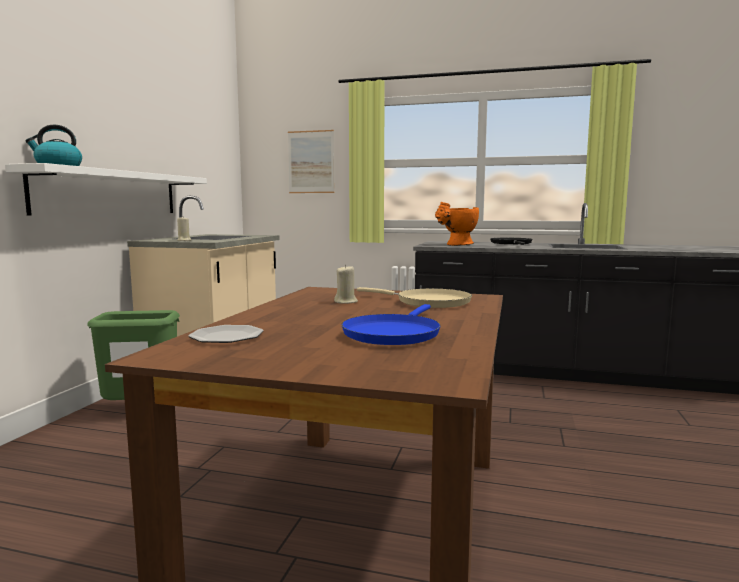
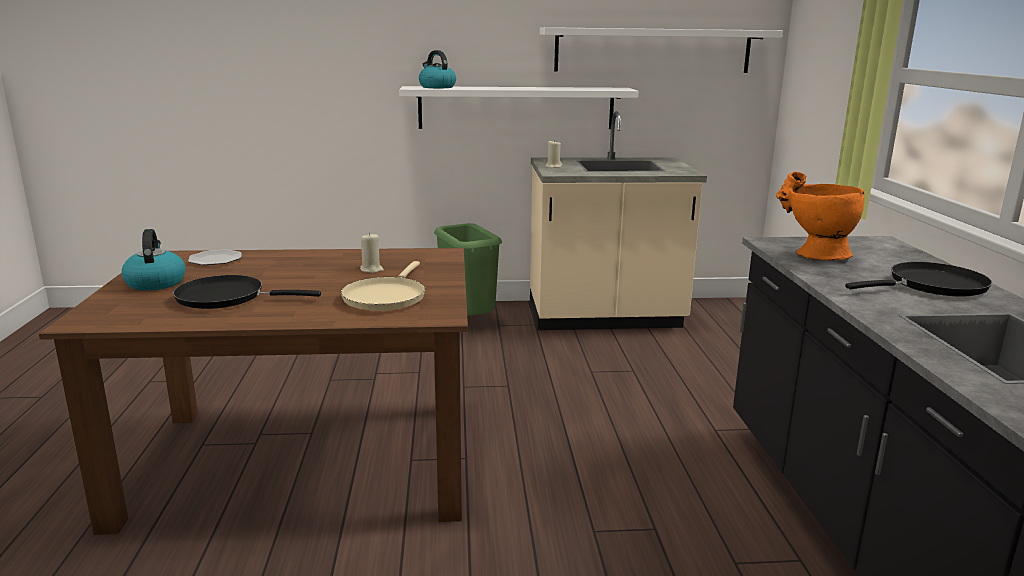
camera: 70 degrees right, 10 degrees up
(187, 150) = (653, 50): none -> white shelf
(300, 356) = (155, 283): none -> kettle
(311, 162) = (837, 63): picture -> none
(393, 333) = (227, 297): blue frying pan -> black frying pan

